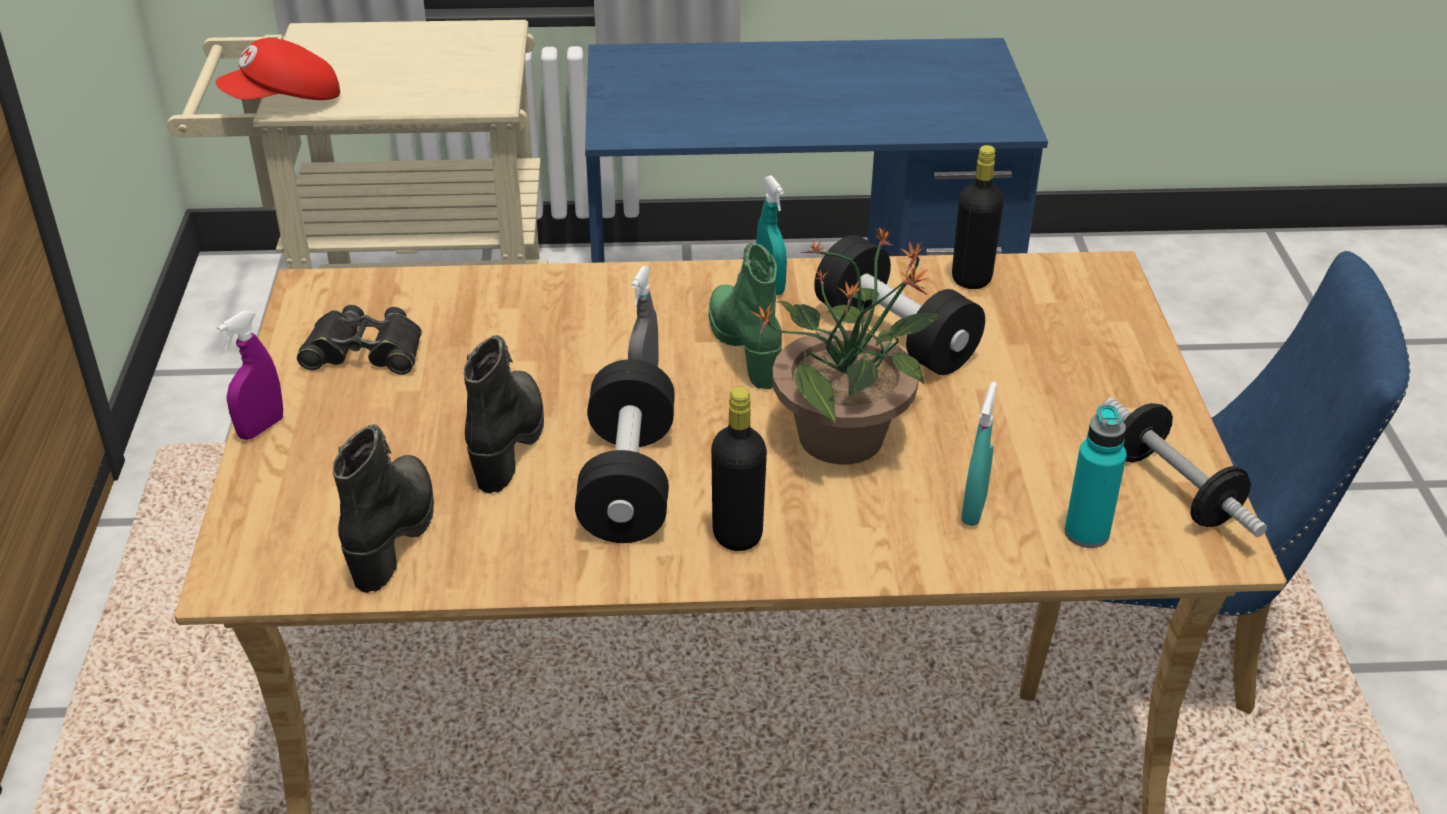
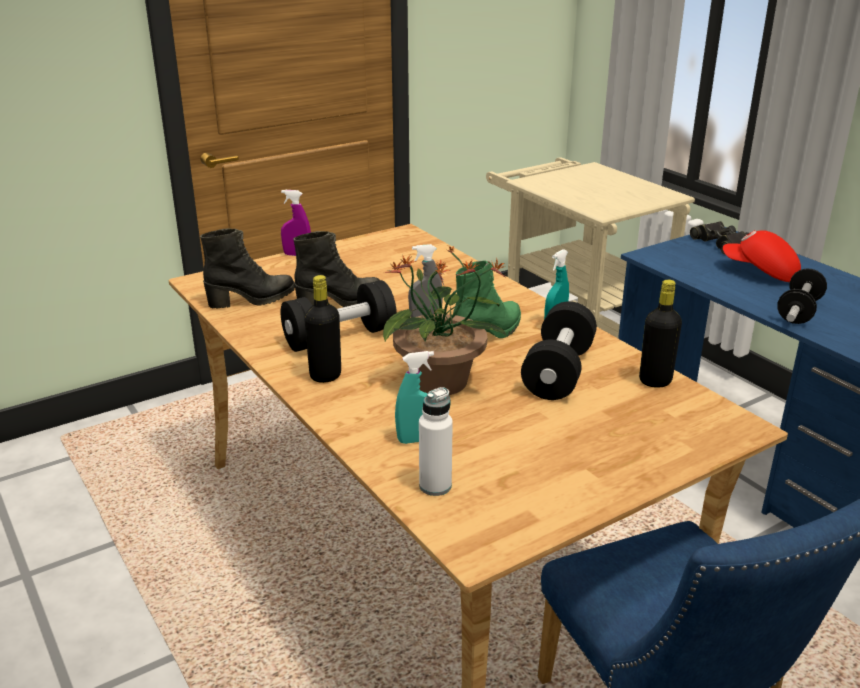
camera: 60 degrees right, 10 degrees down
(284, 101) = (529, 180): red cap -> red cap (760, 272)
(365, 351) = (372, 255): black binoculars -> black binoculars (721, 243)
(1086, 533) = (435, 486): turquoise bottle -> white bottle
(1175, 490) = (518, 511): dumbbell -> dumbbell (799, 311)

